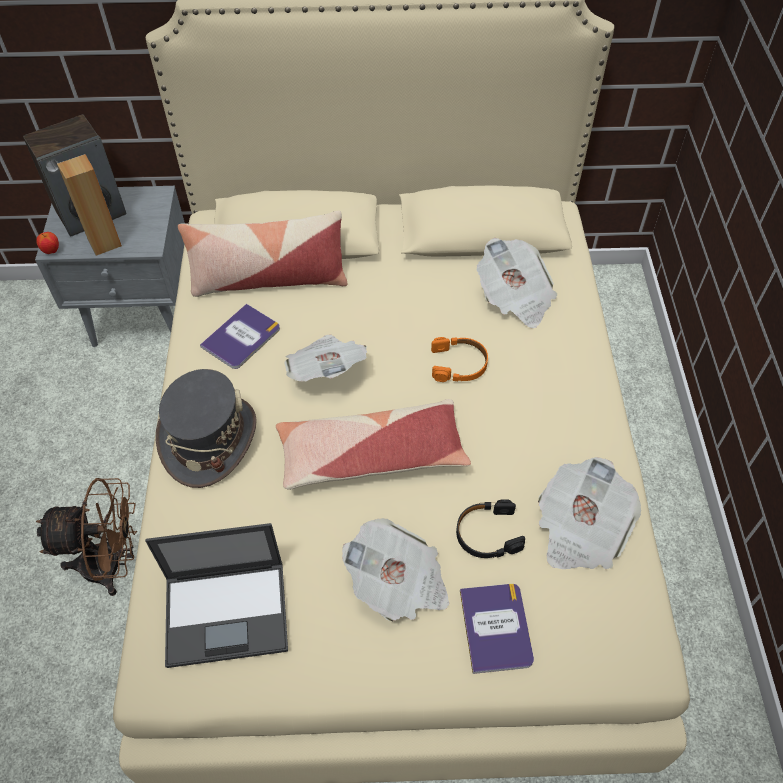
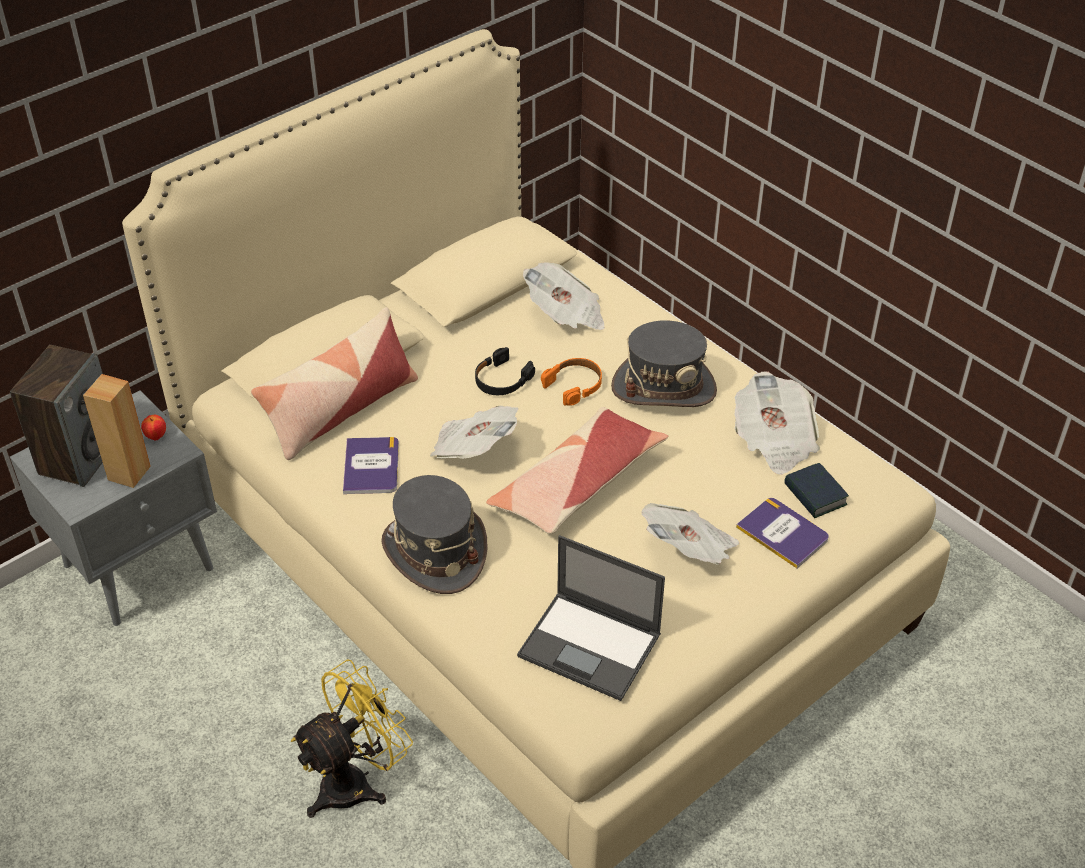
camera: 40 degrees left, 10 degrees down
(51, 251) = (79, 509): apple -> apple (156, 437)
(112, 565) = (356, 781): brown fan -> yellow fan
(228, 612) = (591, 646): laptop -> laptop turned 75 degrees clockwise
(487, 534) = (716, 482): black headphones -> black headphones (502, 380)
(531, 413) = (664, 388): none -> grey hat
(564, 611) = (815, 495): none -> book

